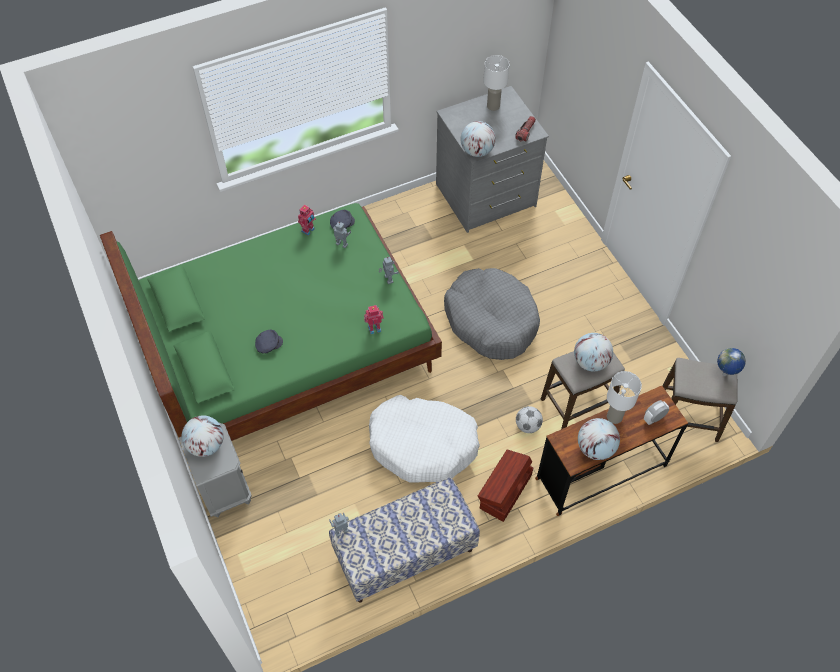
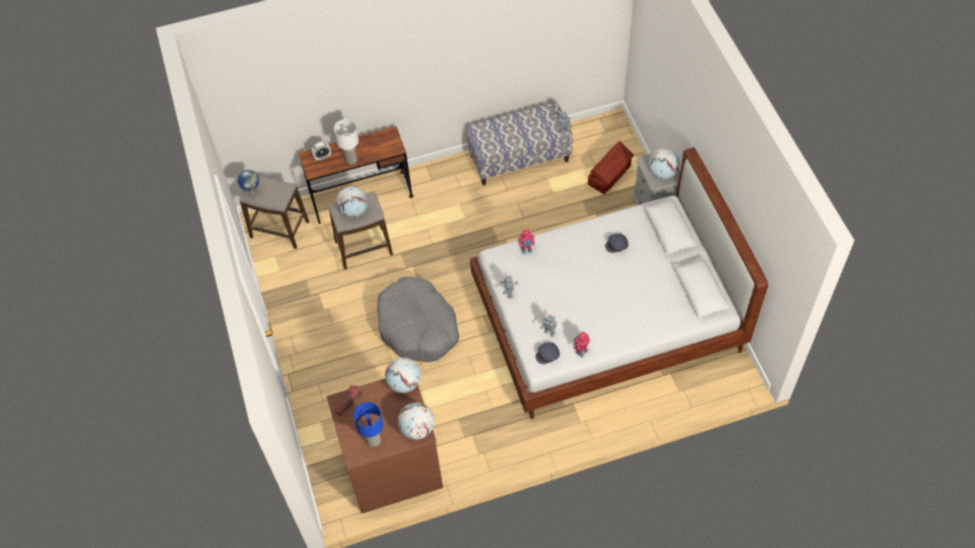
camera: 170 degrees left, 0 degrees up
(286, 346) = (606, 319): green bed -> white bed
(423, 444) = (496, 228): white dog bed -> none
(486, 196) = (392, 465): grey dresser -> brown dresser
(493, 106) = (374, 441): white table lamp -> blue table lamp
(504, 491) = (439, 191): brown storage box -> brown storage box (610, 175)
(528, 426) = (409, 235): football -> none
(595, 448) = (373, 141): globe -> globe (417, 429)

